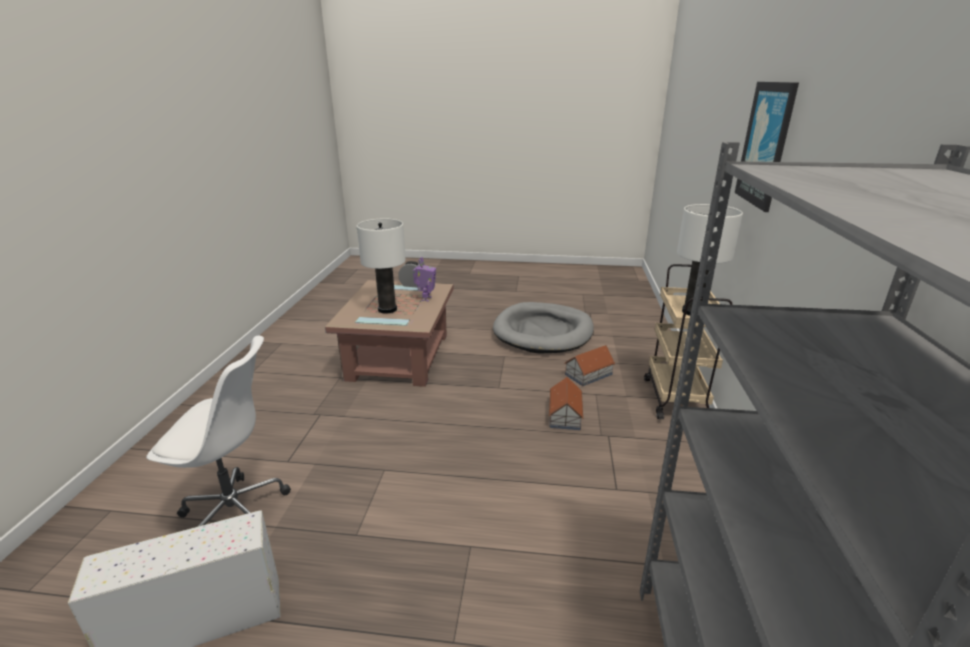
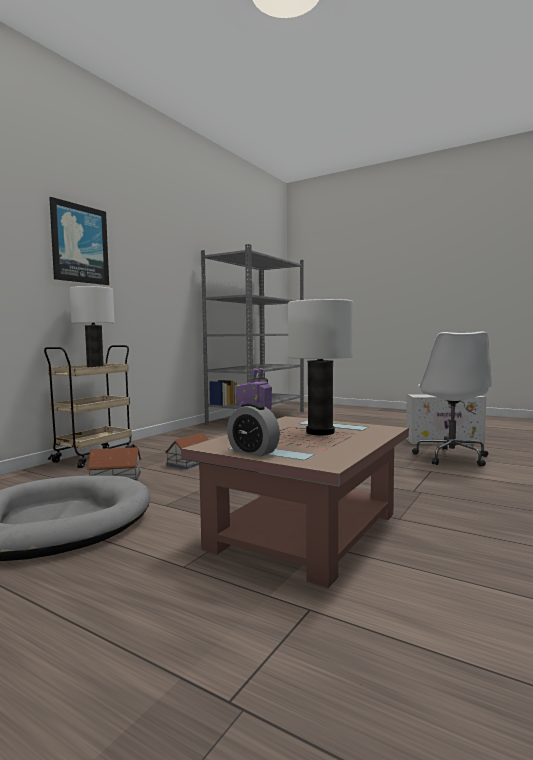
camera: 155 degrees left, 20 degrees down
(237, 515) = (452, 458): white office chair -> white office chair turned 105 degrees counterclockwise

